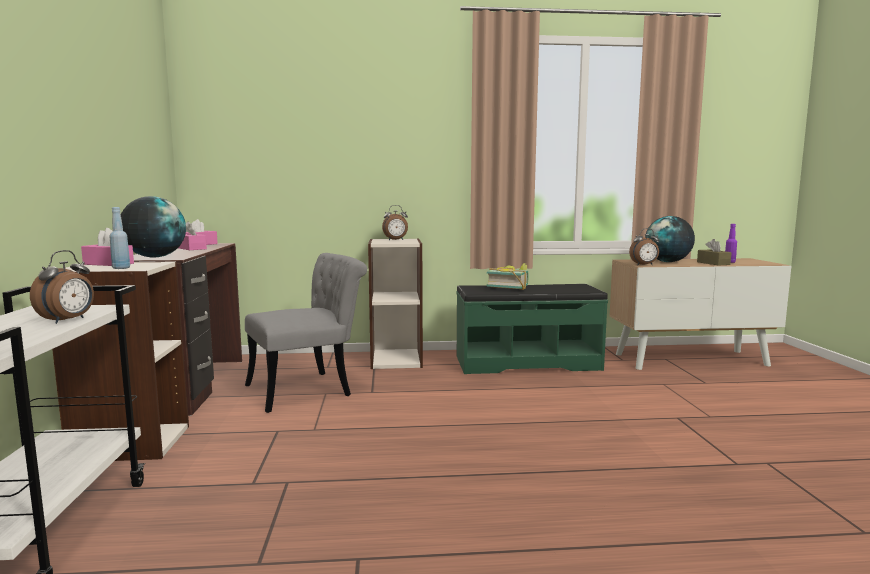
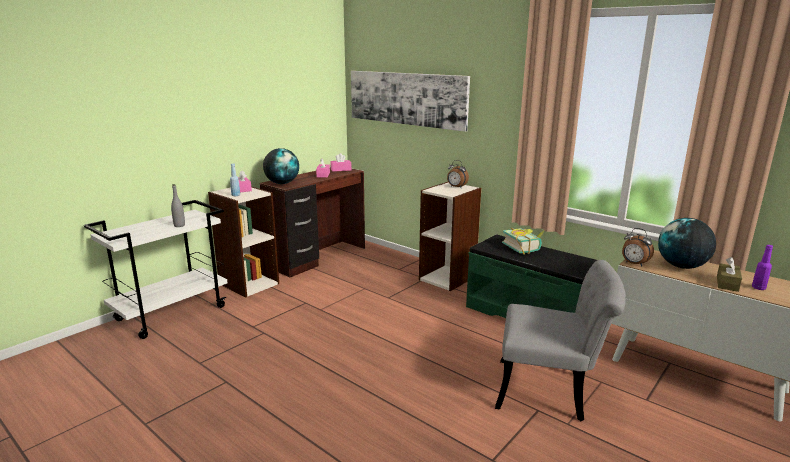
camera: 45 degrees right, 10 degrees up
(68, 320) = (179, 225): alarm clock -> grey bottle
(293, 138) = (406, 98): none -> picture
(309, 389) = (362, 282): grey chair -> grey chair (551, 391)

